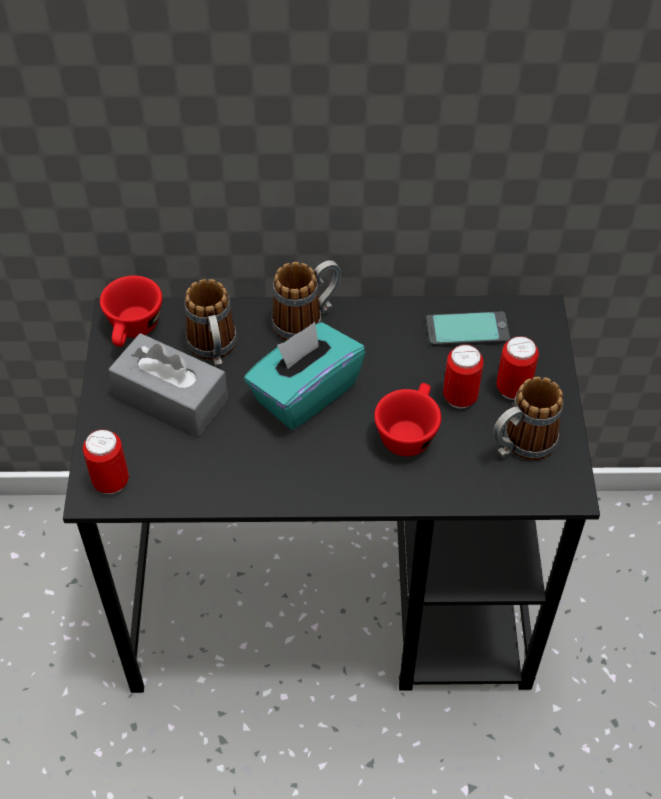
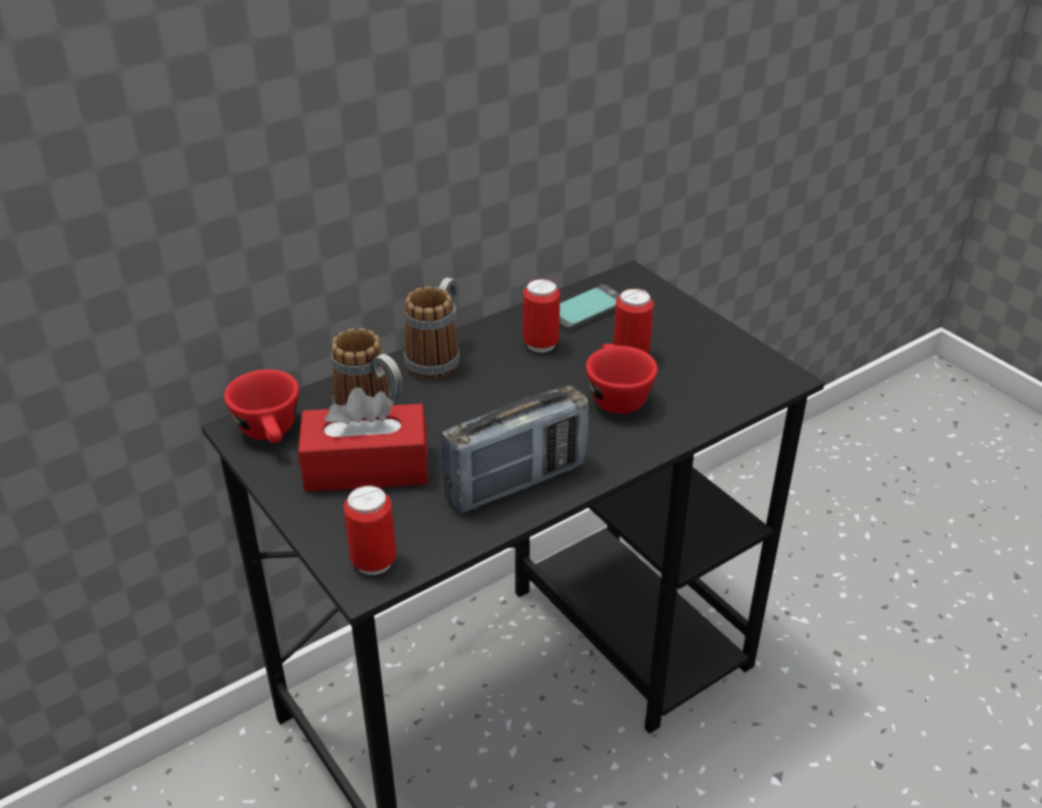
camera: 35 degrees left, 15 degrees down
(171, 398) = (366, 467): grey tissue box -> red tissue box
(260, 471) = (516, 482): none -> radio
(304, 393) = (494, 408): turquoise tissue box -> none
(513, 389) = (666, 331): can -> can (540, 344)
(520, 446) = (715, 365): mug -> none

